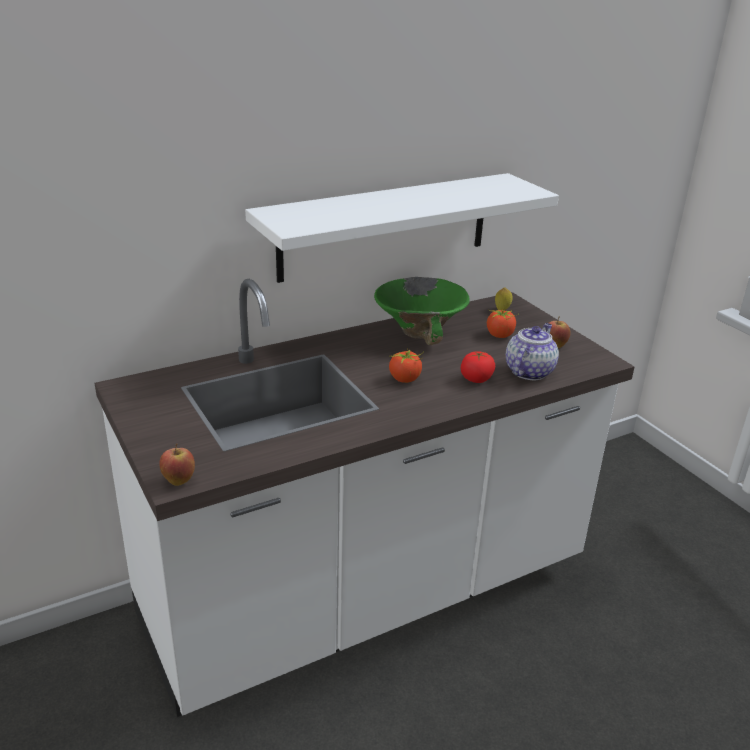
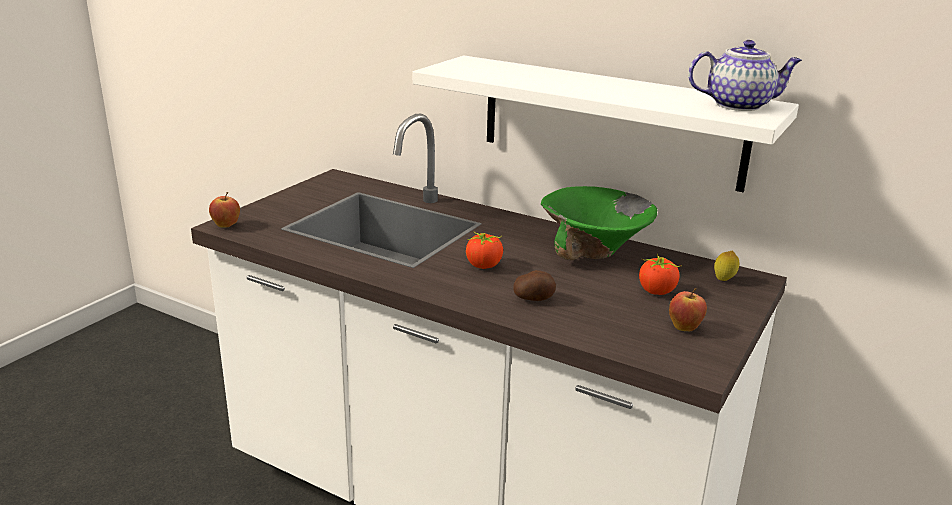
camera: 60 degrees right, 5 degrees down
(476, 379) = (533, 299): tomato -> potato
(529, 371) = (595, 324): teapot -> teapot (739, 105)

